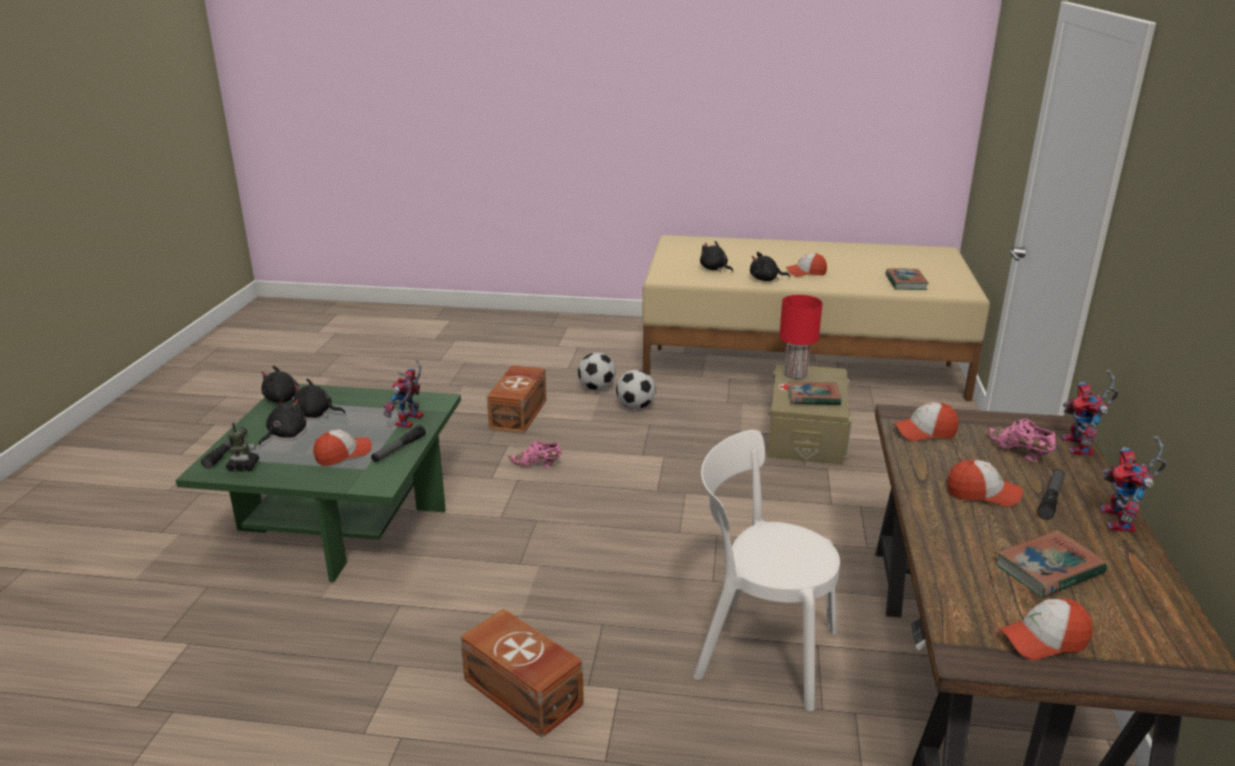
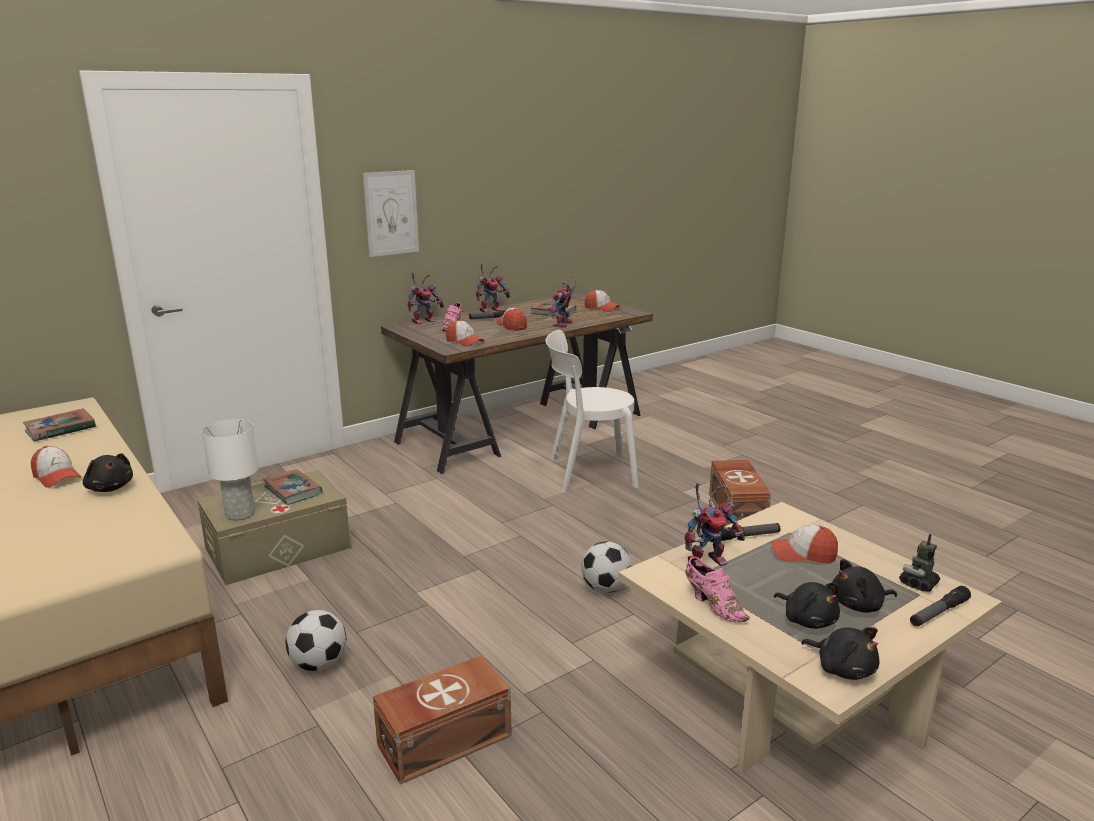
camera: 135 degrees left, 5 degrees down
(343, 520) = (790, 692): green coffee table -> beige coffee table
(537, 465) = (531, 649): pink shoe -> pink shoe (713, 605)
(597, 388) = (291, 725): football -> football (605, 588)
(714, 269) = (82, 529): black plush toy -> none
(759, 650) = (587, 473): white chair -> white chair turned 105 degrees clockwise
(795, 374) = (241, 513): red table lamp -> white table lamp
(942, 534) = (563, 325): none -> toy robot
(1141, 267) = (391, 213): none -> picture

